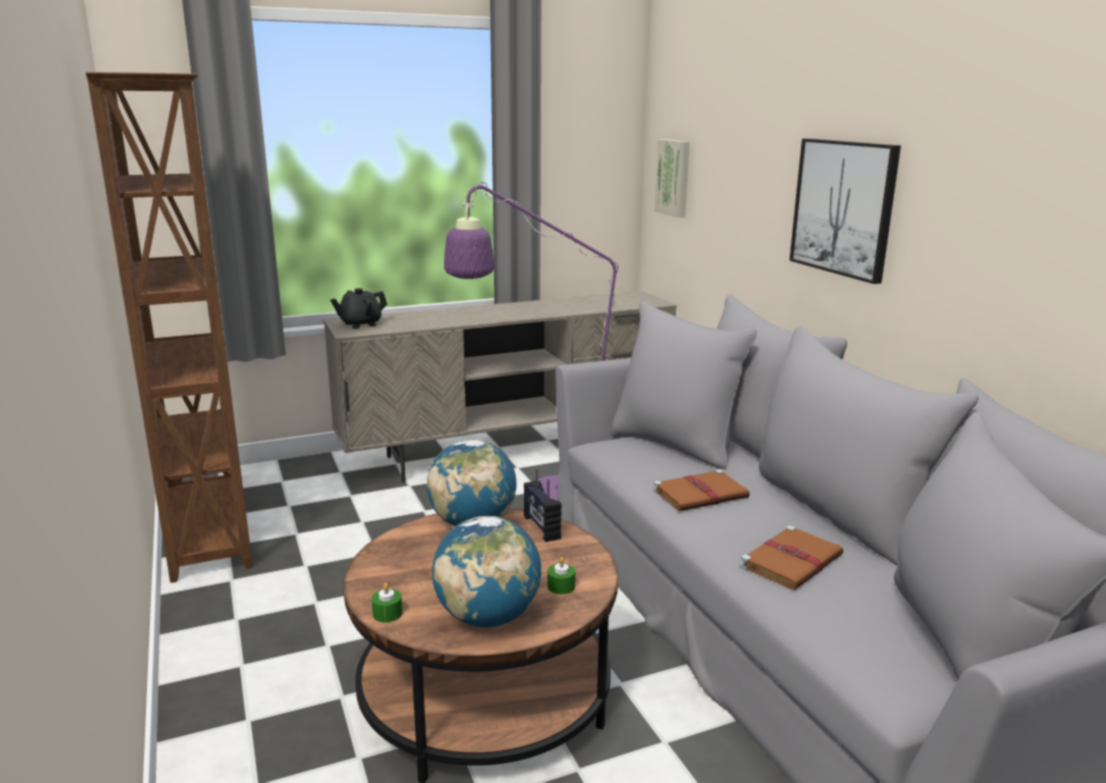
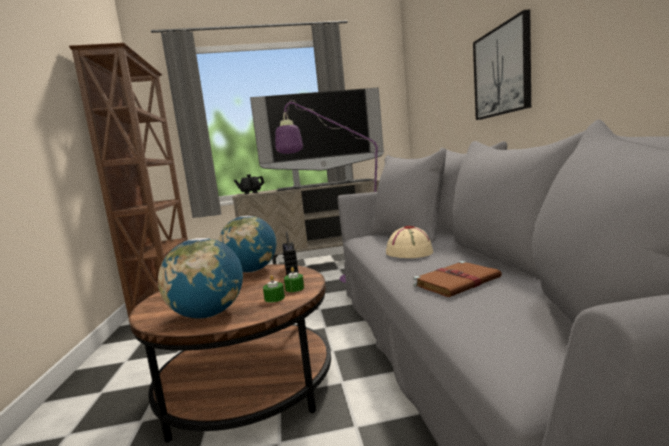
camera: 15 degrees right, 10 degrees down
(387, 613) = (149, 313): green candle -> green candle (294, 288)
(498, 313) = (324, 185): none -> television
(674, 177) = (419, 107): picture -> none
(701, 494) = (409, 252): brown book -> beige hat

